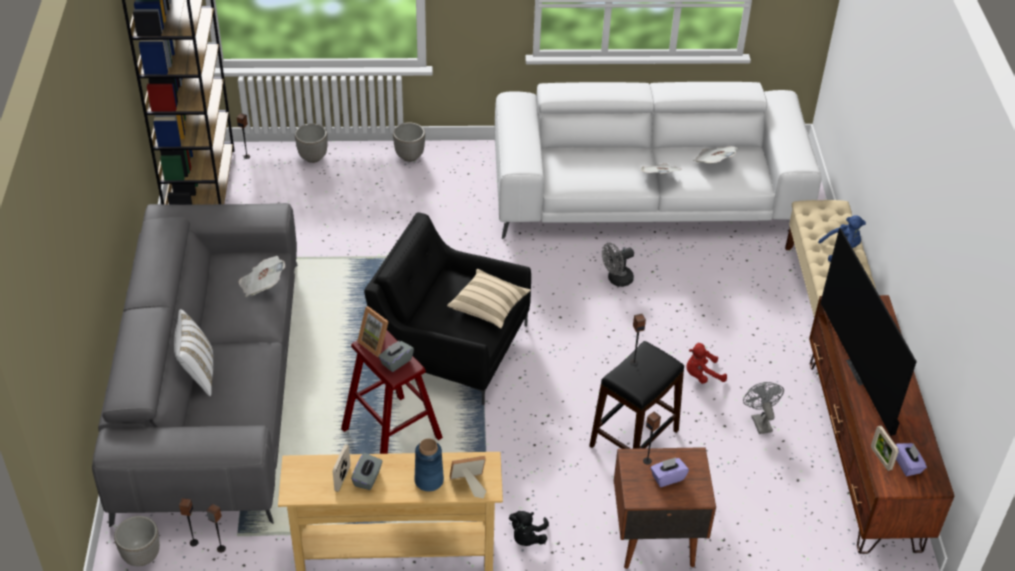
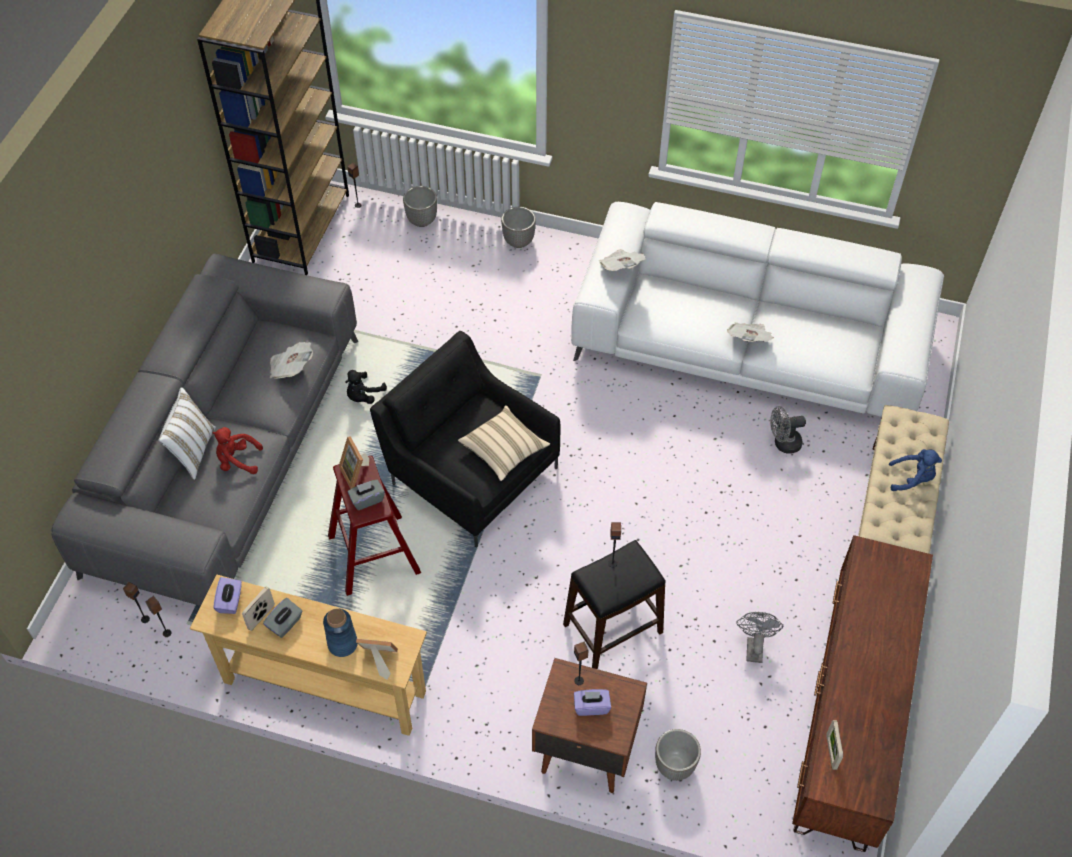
camera: 20 degrees right, 10 degrees up
(141, 556) = (94, 619): planter -> planter (674, 765)
(527, 537) = (458, 708): black plush toy -> black plush toy (363, 396)
(616, 280) = (672, 439): grey fan -> grey fan (783, 443)
(702, 375) = (715, 575): red plush toy -> red plush toy (237, 460)
(713, 163) = (816, 336): newspaper -> newspaper (621, 268)
(863, 371) = (860, 640): television -> none
(907, 465) = (857, 769): purple tissue box -> purple tissue box (230, 601)

